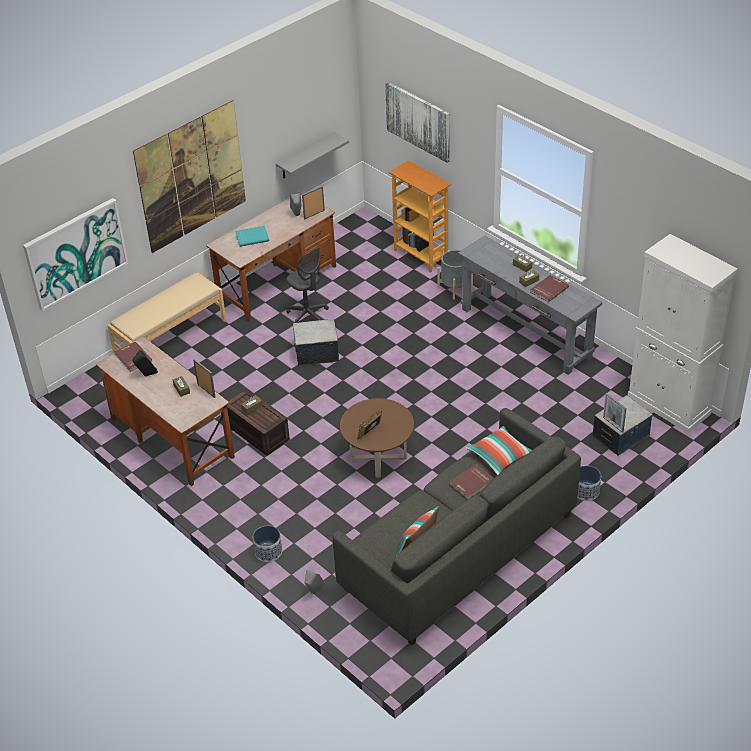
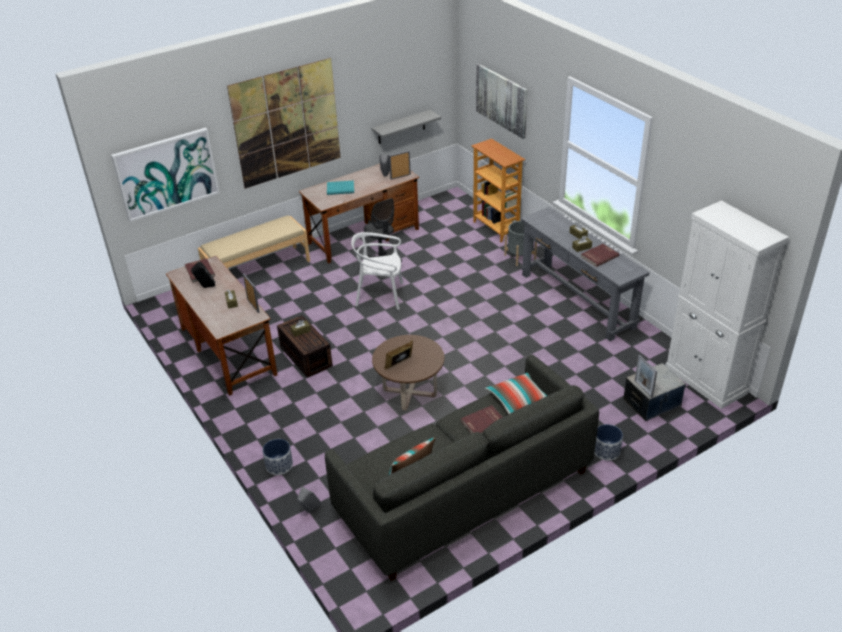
camera: 10 degrees right, 5 degrees down
(316, 352) = (380, 295): storage box -> white chair

